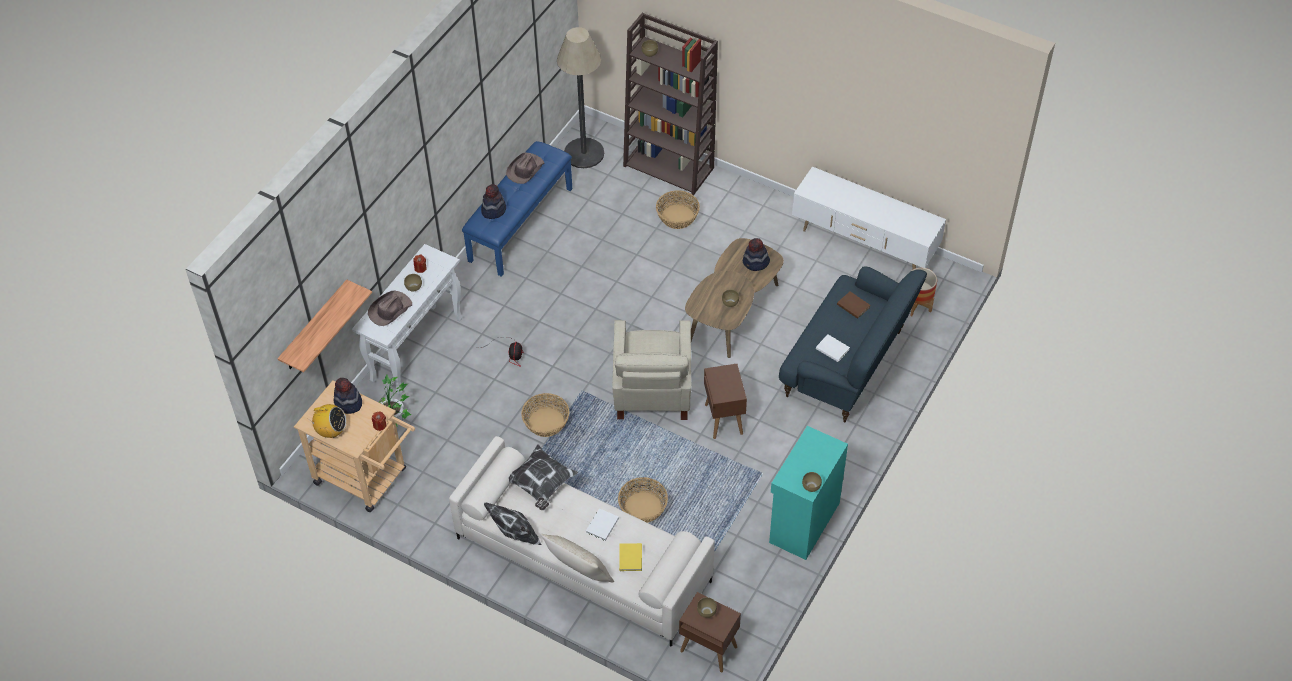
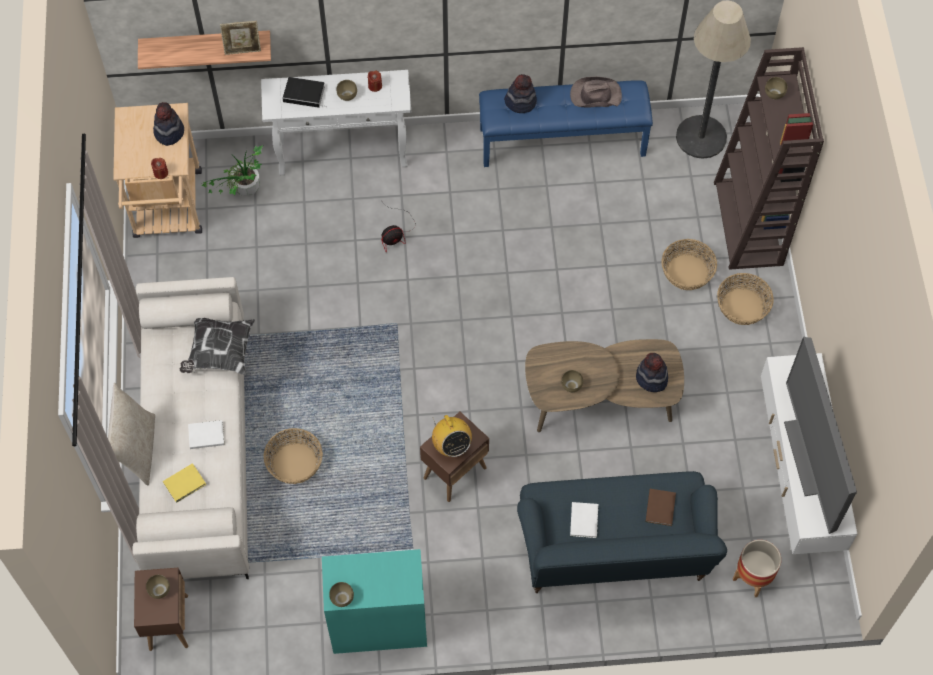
camera: 55 degrees right, 10 degrees up
(331, 431) = (128, 140): radio -> radio (451, 445)
(350, 302) = (243, 51): none -> picture frame
(389, 310) = (305, 94): brown hat -> book
(516, 539) = (143, 370): pillow -> none
(546, 422) = (336, 316): basket -> basket (742, 307)
(652, 393) = (439, 387): beige armchair -> none
(879, 210) = (813, 457): none -> television

